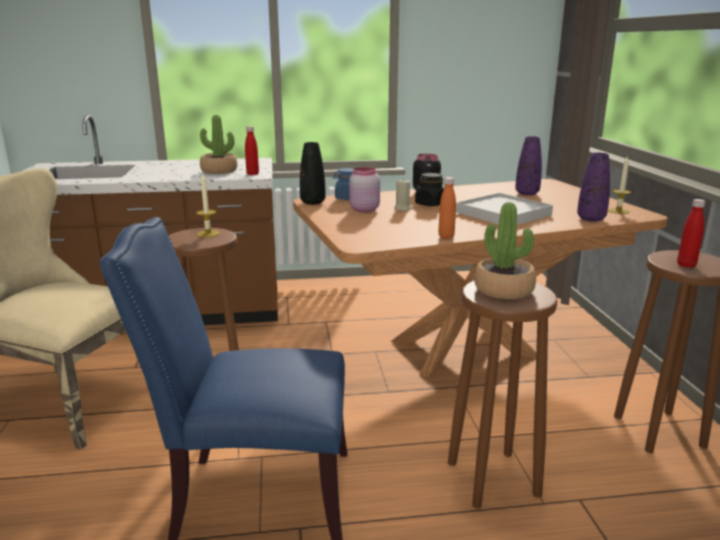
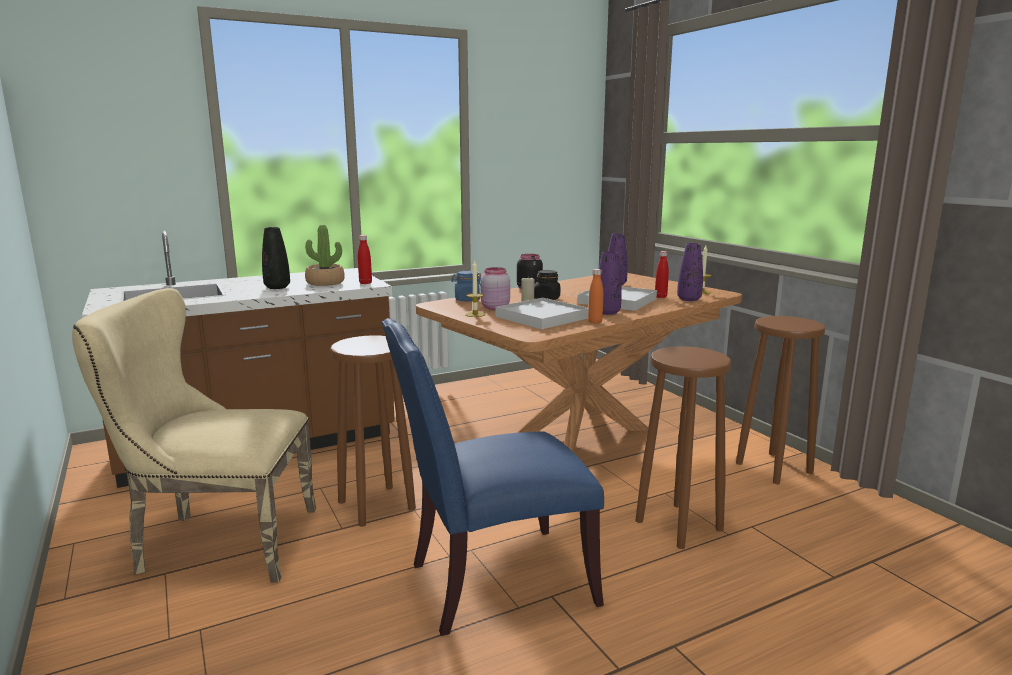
camera: 20 degrees left, 5 degrees down
(208, 234) = (372, 341): candle -> candle (475, 314)
(312, 202) = (438, 306): black vase -> black vase (277, 287)
(397, 225) = (542, 317): none -> white tray
(474, 226) = (607, 312): none -> purple vase
(504, 290) = (685, 355): potted plant -> none
(686, 265) = (788, 325): red bottle -> red bottle (660, 297)

